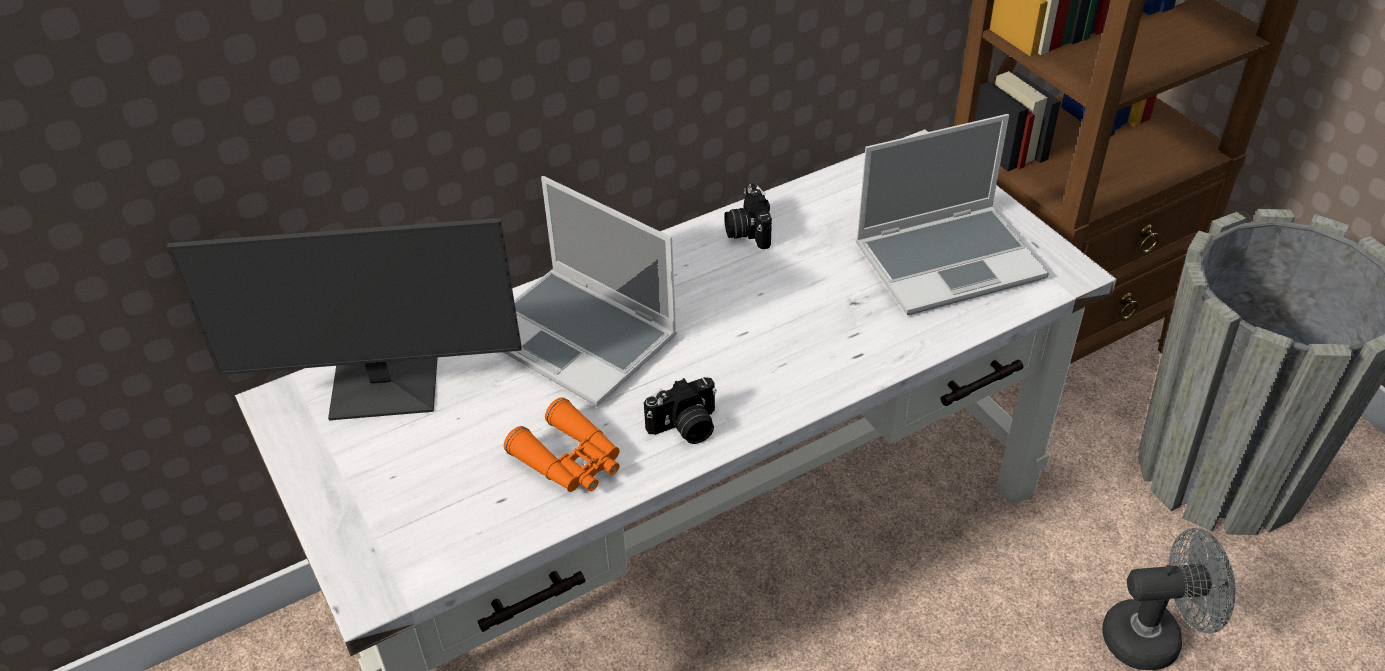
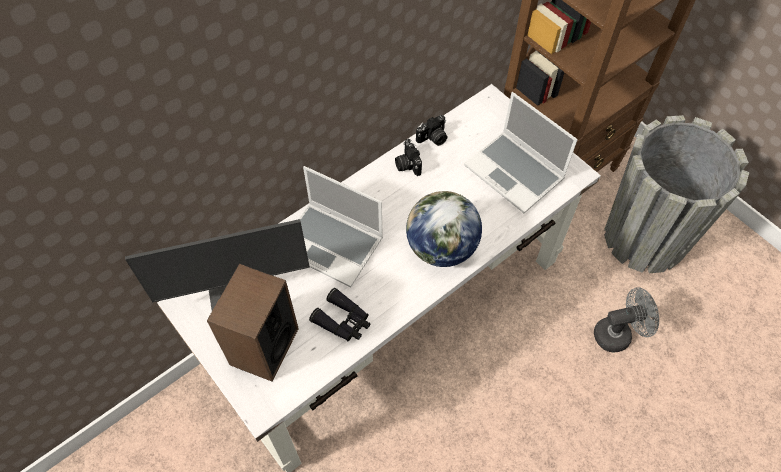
camera: 10 degrees left, 15 degrees up
(408, 486) = (264, 346): none -> speaker
(570, 461) = (343, 321): orange binoculars -> black binoculars
(685, 428) = (397, 294): camera -> camera (433, 138)
(785, 363) = (441, 248): none -> globe
(949, 260) = (515, 173): laptop -> laptop turned 75 degrees clockwise

